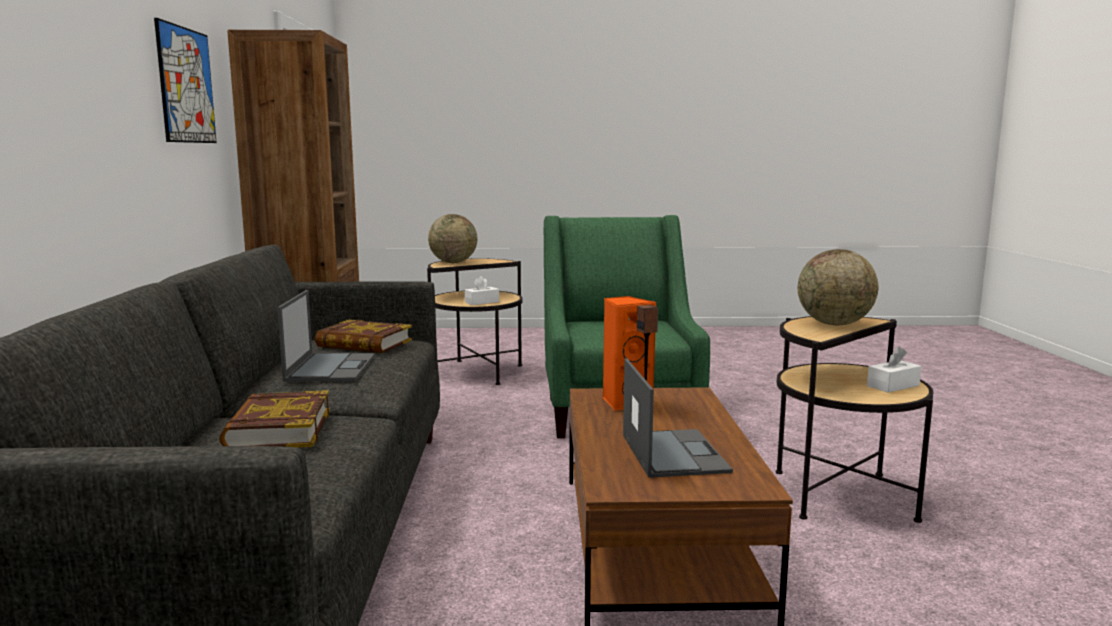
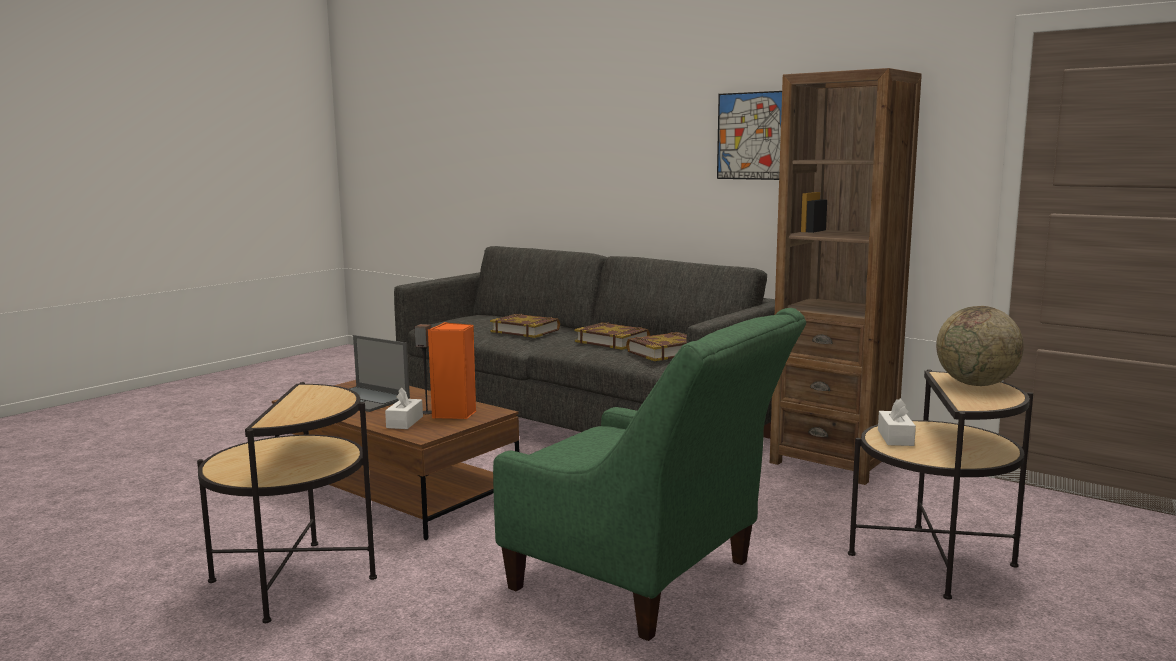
camera: 130 degrees right, 0 degrees up
(331, 367) = (612, 341): laptop -> book
(834, 324) = (306, 405): globe -> none
(893, 386) = (240, 465): white tissue box -> white tissue box (404, 422)

